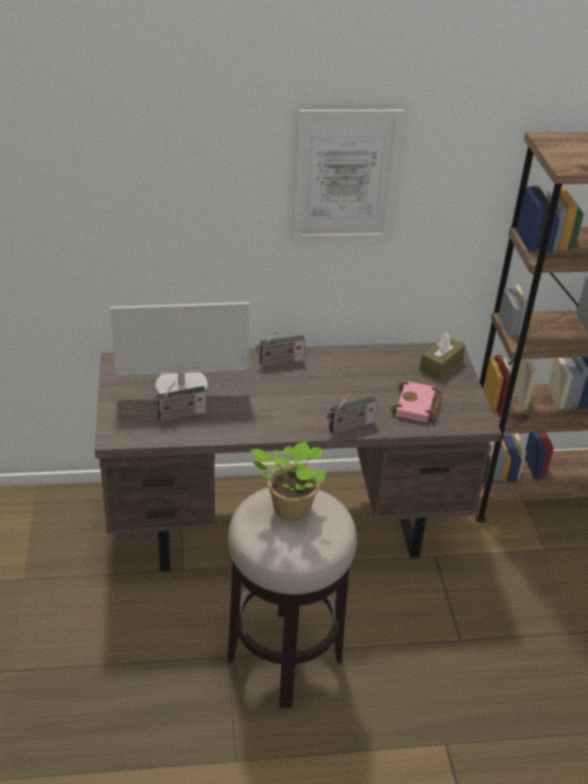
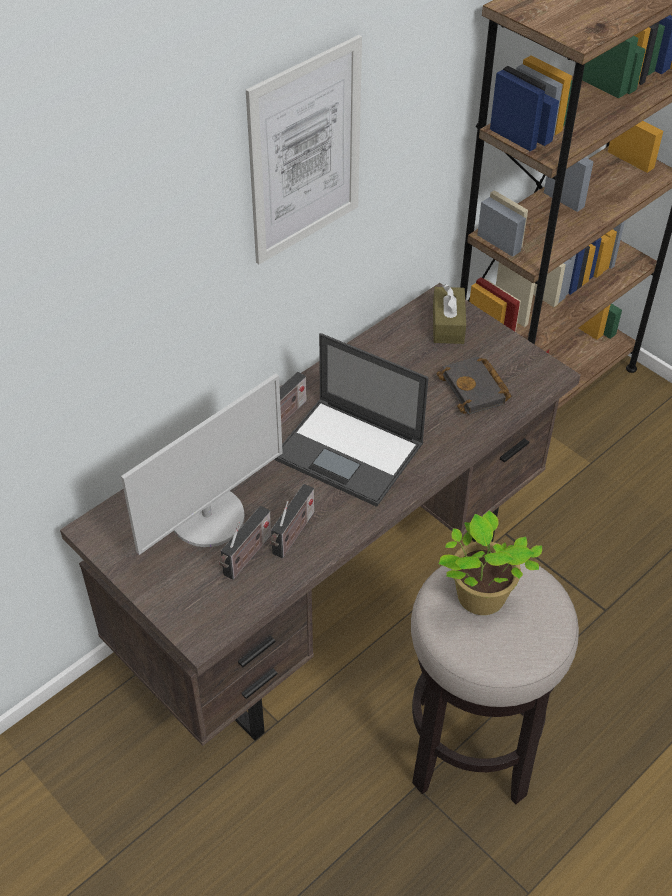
camera: 35 degrees left, 10 degrees up
(299, 397) = (350, 452): none -> laptop
(350, 427) = (437, 457): radio -> radio (292, 535)
(417, 406) = (476, 390): pink book -> black book

